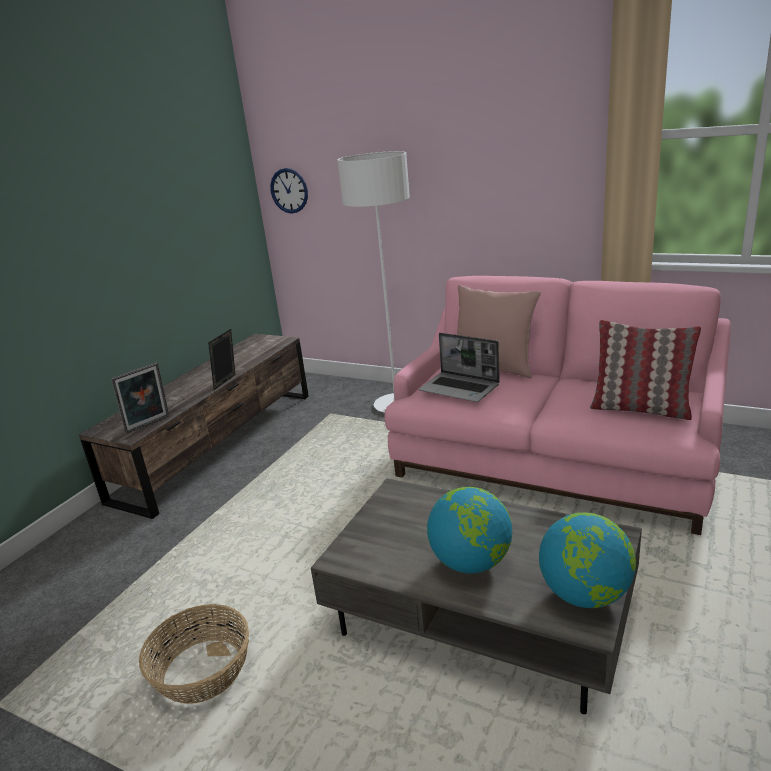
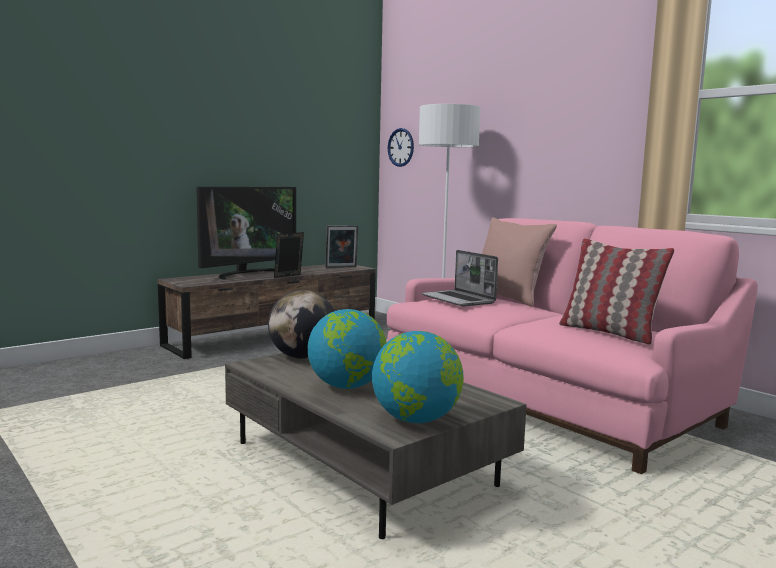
camera: 20 degrees right, 15 degrees down
(149, 425) = (206, 282): picture frame -> picture frame (341, 267)
(174, 390) = (247, 274): none -> television
(202, 671) = (122, 433): basket -> none
(376, 525) = (302, 357): none -> globe

